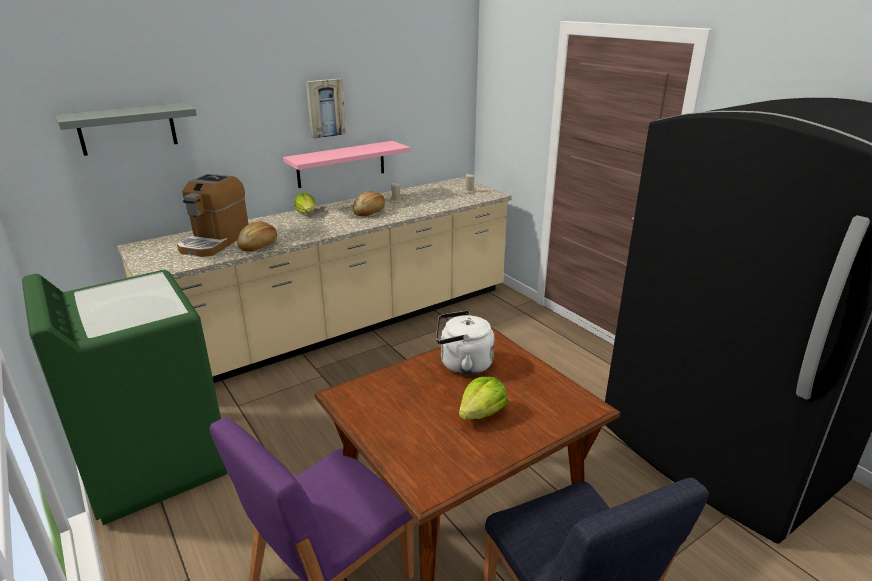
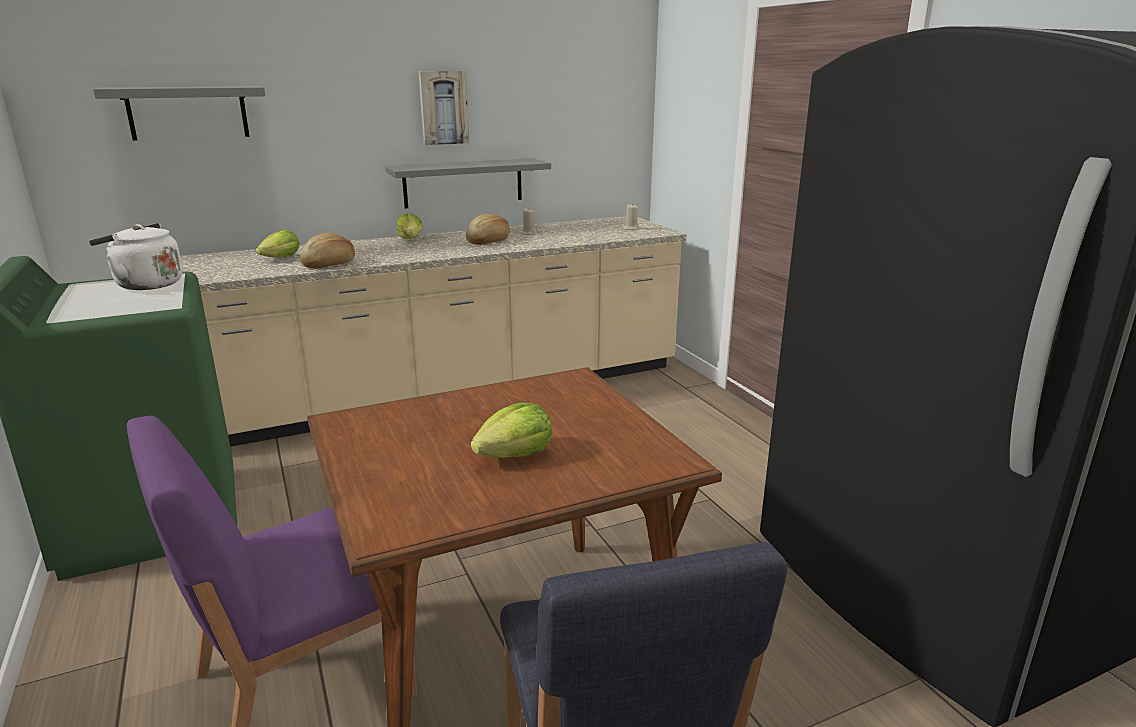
camera: 10 degrees right, 5 degrees down
(215, 241) = (281, 258): coffee machine -> lettuce
(341, 164) = (463, 183): pink shelf -> grey shelf
(462, 364) = (521, 401): white kettle -> white kettle (145, 285)

